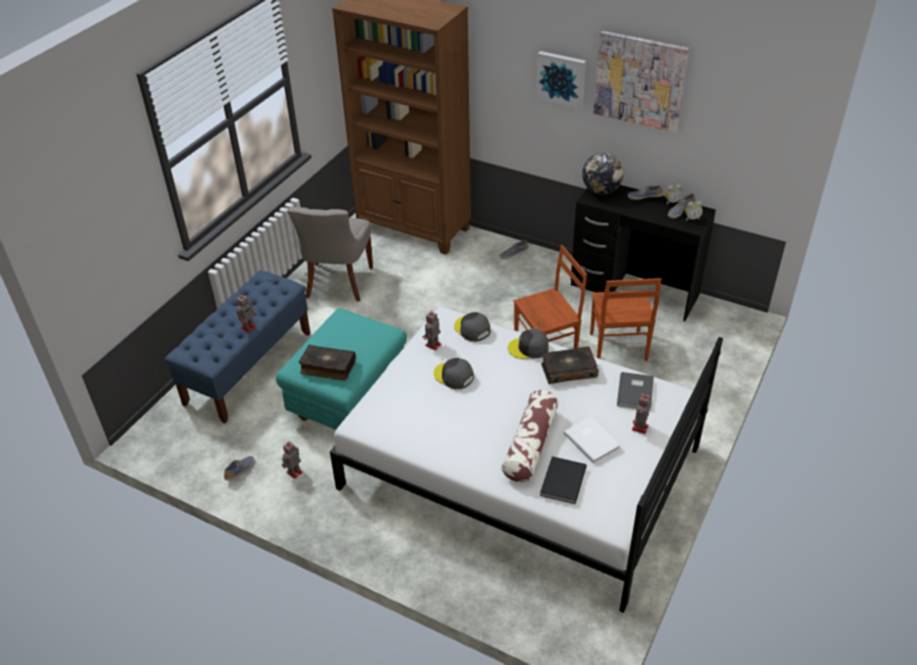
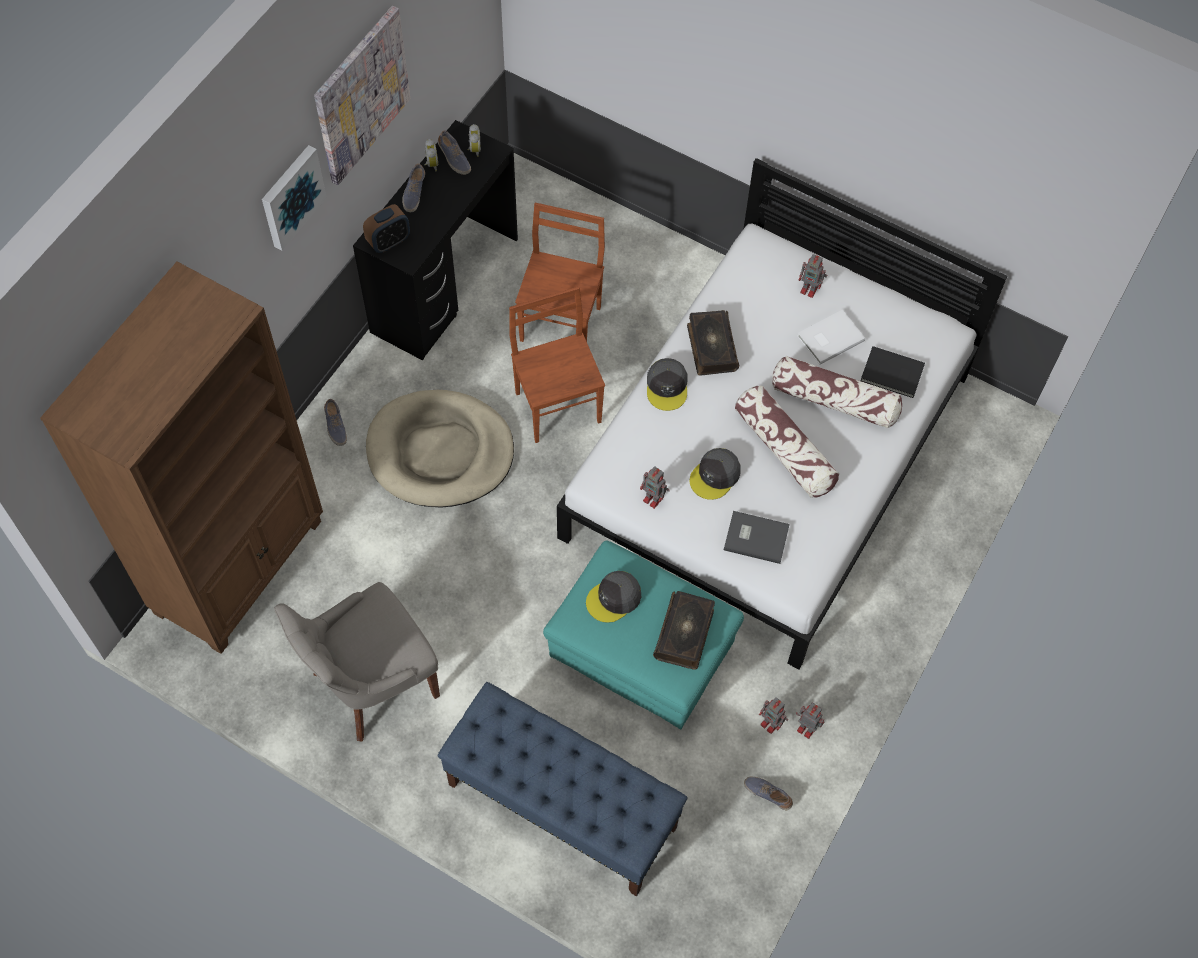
camera: 90 degrees left, 20 degrees up
(249, 327) = (587, 751): toy robot -> toy robot (806, 727)
(338, 283) = (371, 684): grey chair -> grey chair turned 135 degrees clockwise
(472, 329) = (625, 449): grey cap -> grey cap (614, 599)
(480, 414) = (784, 449): none -> pillow
(501, 298) = (440, 452): none -> beige dog bed
(601, 190) = (389, 241): globe -> alarm clock
(617, 347) = (562, 323): brown chair -> brown chair turned 75 degrees counterclockwise
(636, 392) = (751, 283): grey book -> grey book (755, 537)

